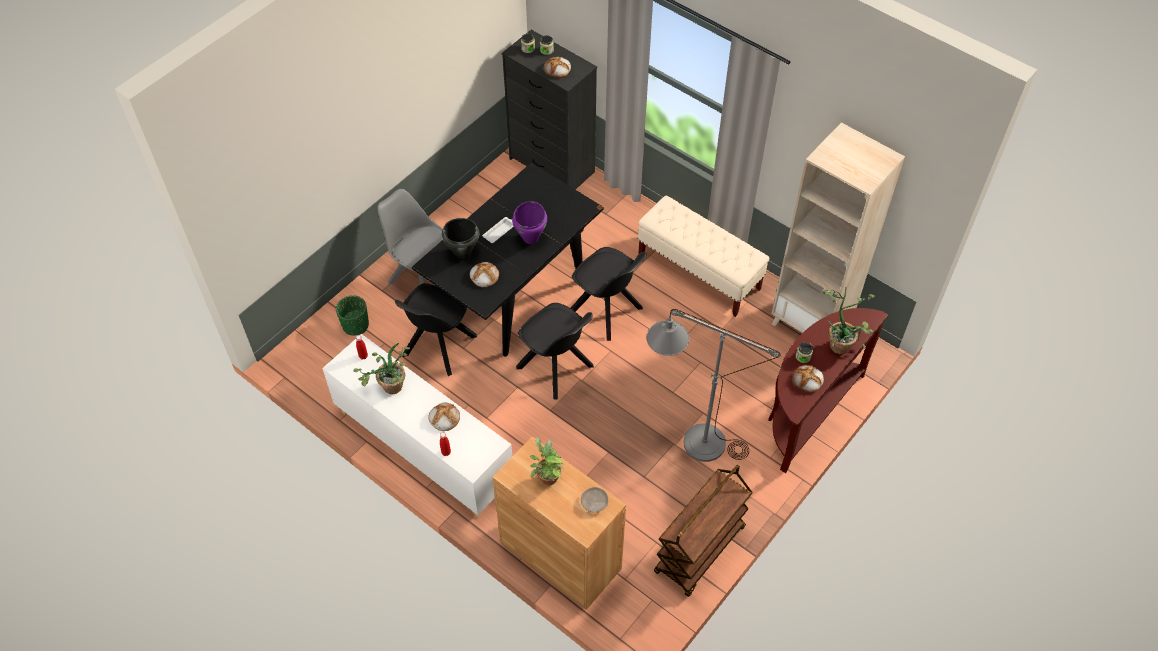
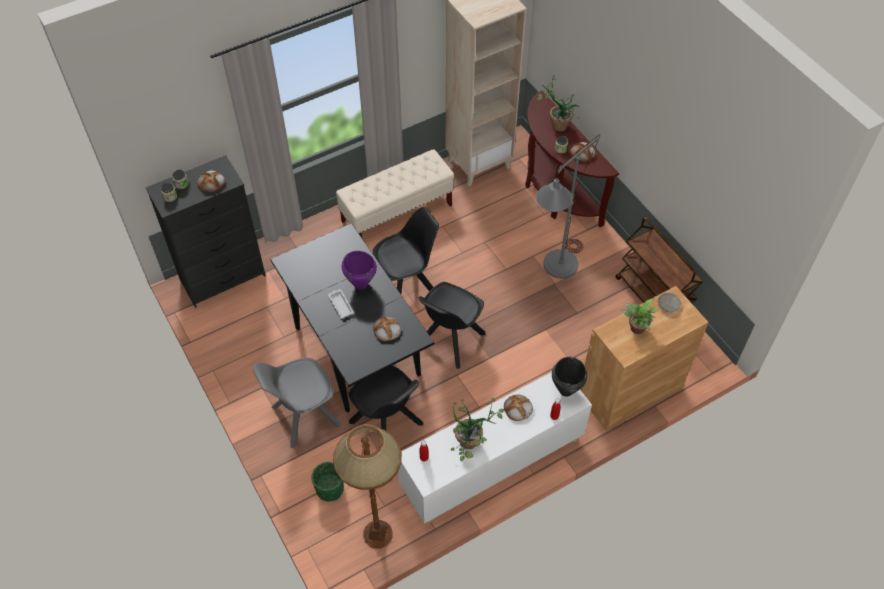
camera: 70 degrees left, 0 degrees up
(321, 376) = (377, 534): none -> brown floor lamp
(462, 253) = (352, 340): black cooking pot -> black cooking pot (565, 390)
(556, 368) = (449, 340): black chair -> black chair turned 150 degrees clockwise

